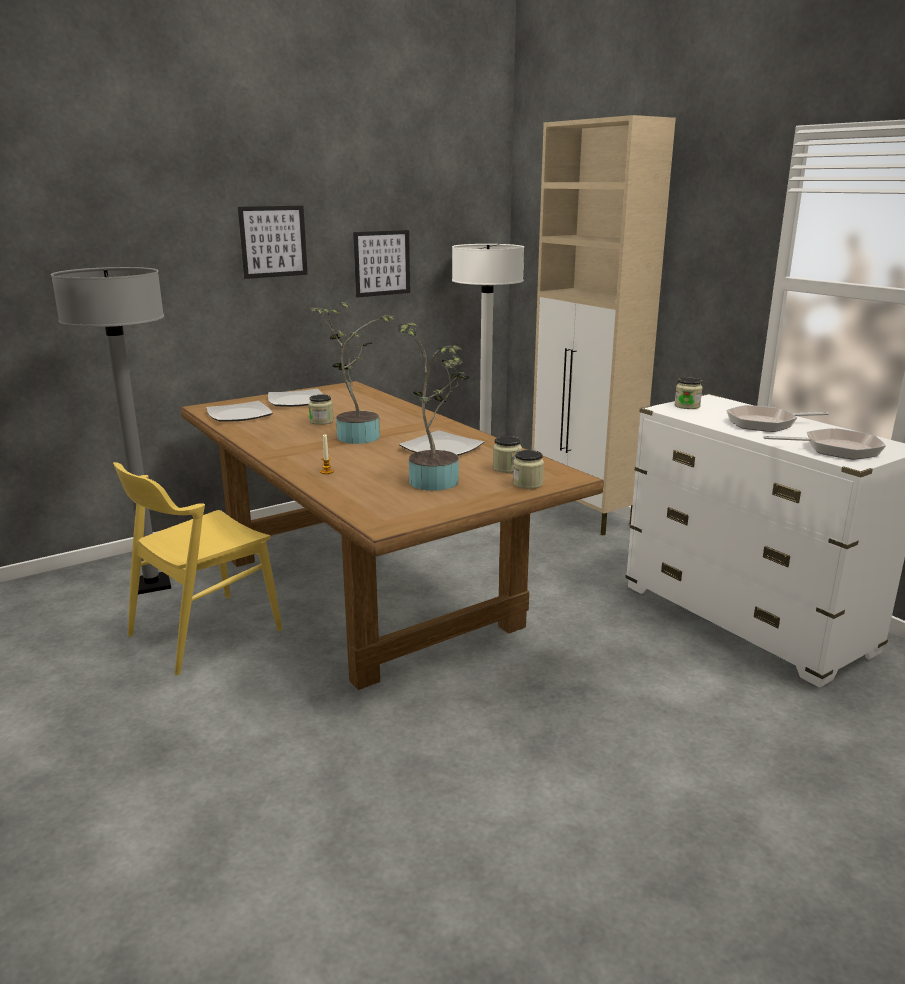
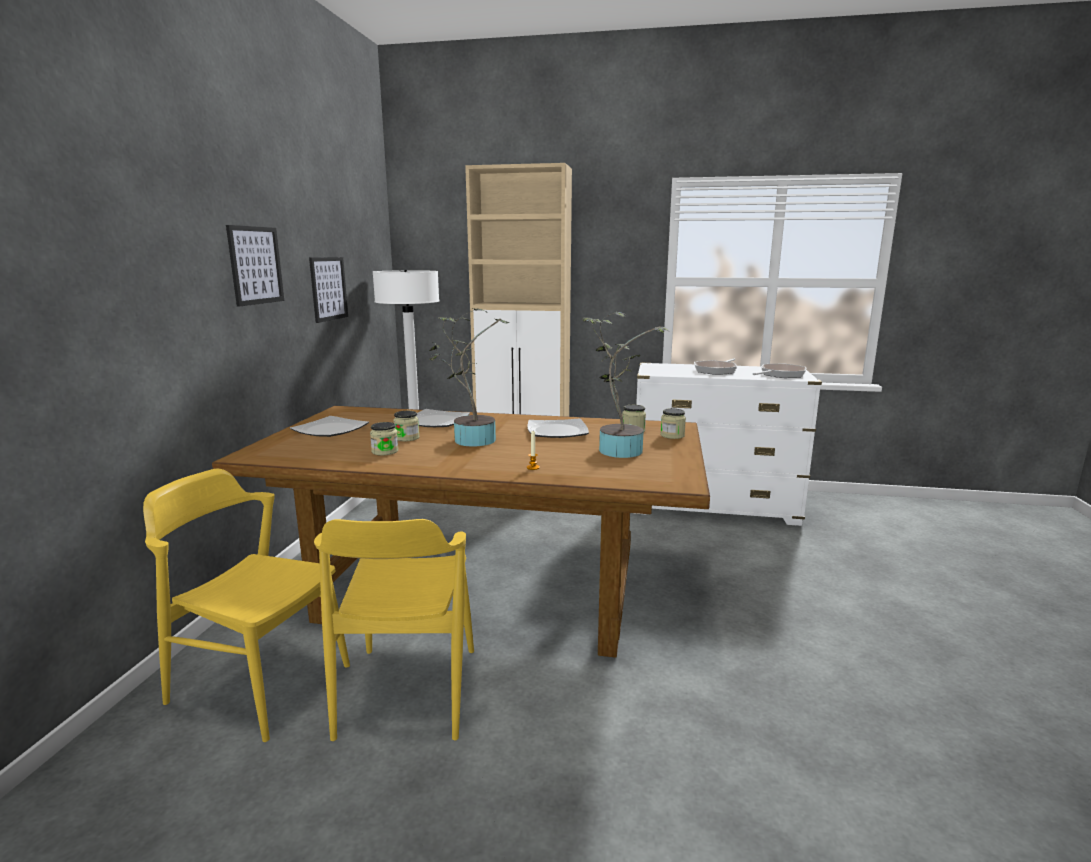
camera: 45 degrees left, 5 degrees down
(152, 585) = (259, 683): grey floor lamp -> yellow chair
(240, 415) = (310, 452): plate -> plate (437, 421)
(687, 406) = (655, 370): jar -> jar (385, 451)

